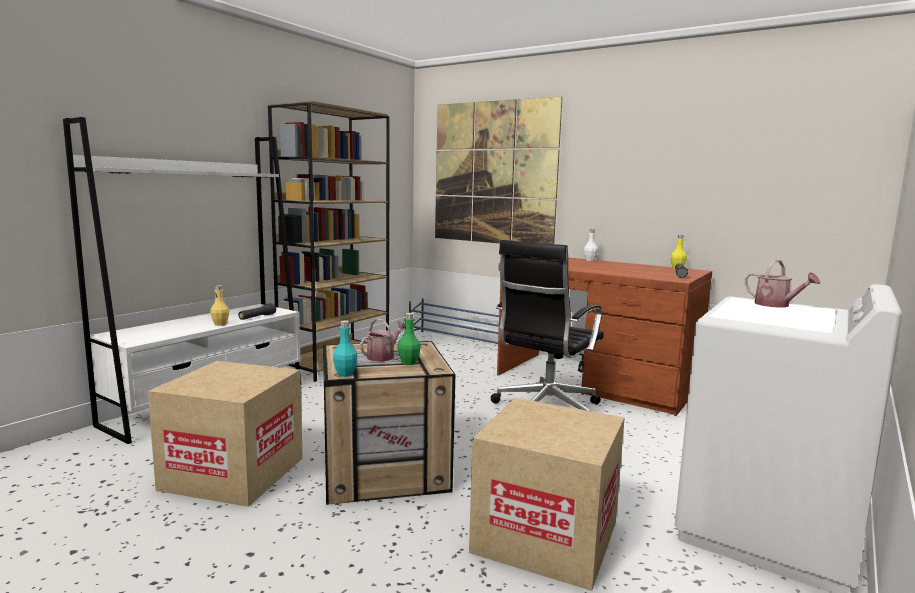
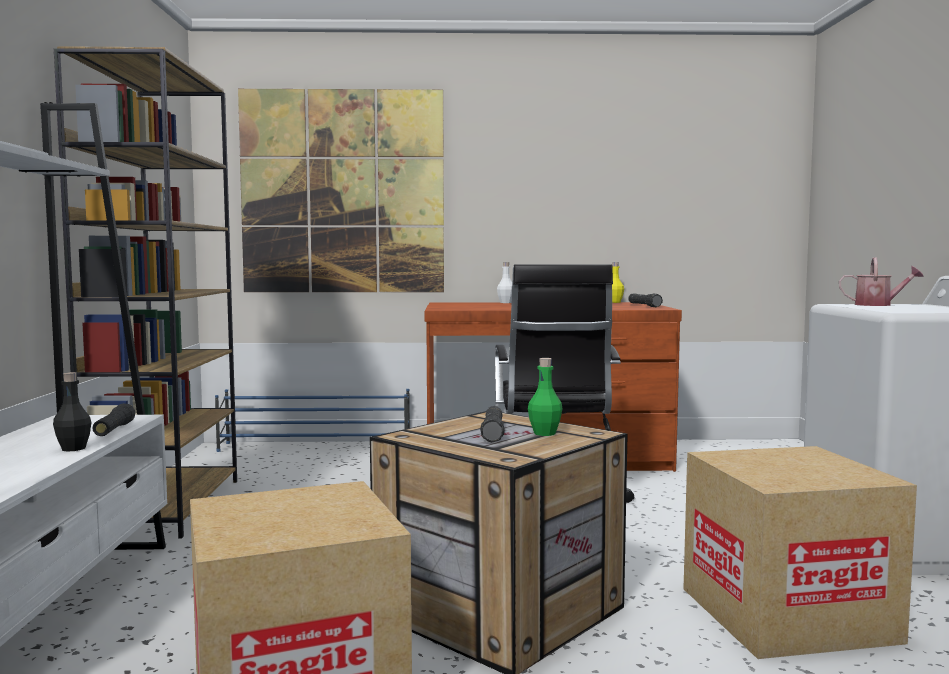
camera: 35 degrees left, 5 degrees down
(220, 324) = (73, 448): yellow bottle -> black bottle
(345, 374) = (515, 458): turquoise bottle -> none
(383, 356) = (493, 433): watering can -> black flashlight

